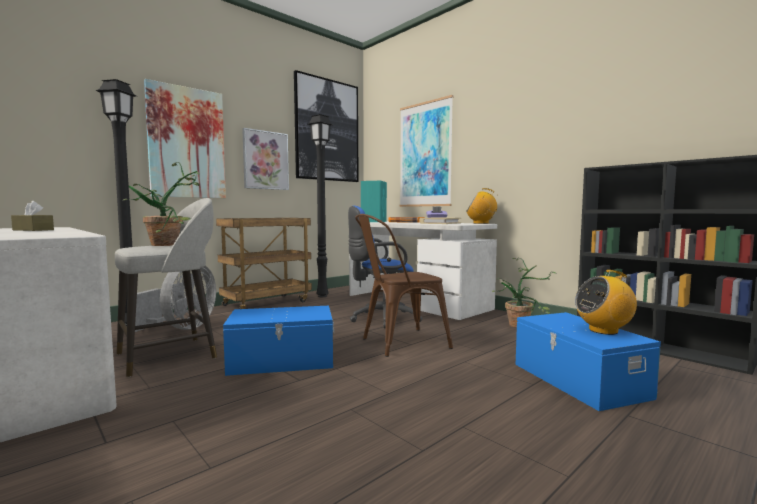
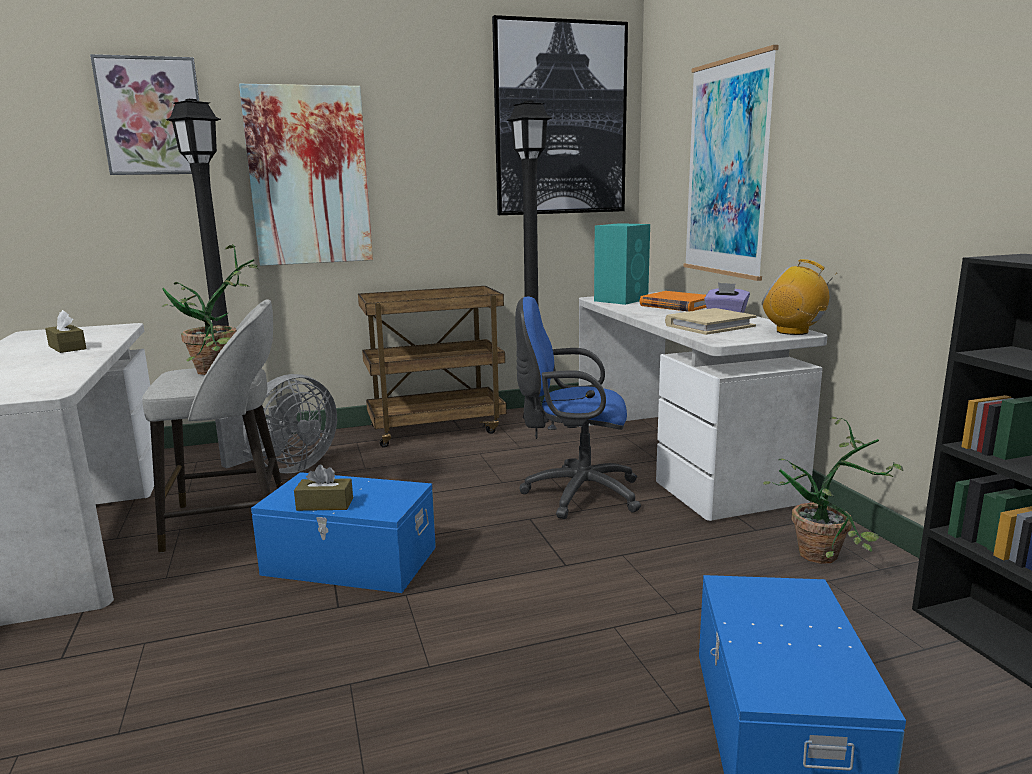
camera: 25 degrees right, 10 degrees up
(265, 160) = (441, 189): picture -> picture (152, 116)
(274, 318) = (325, 504): none -> brown tissue box
(398, 343) = (547, 559): brown chair -> none
(603, 330) = (823, 656): radio -> none

